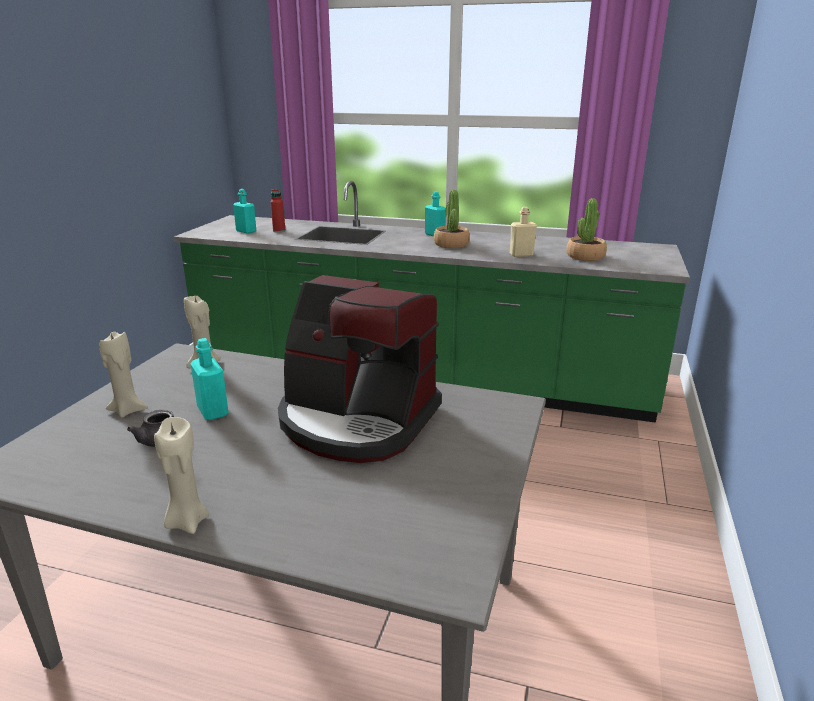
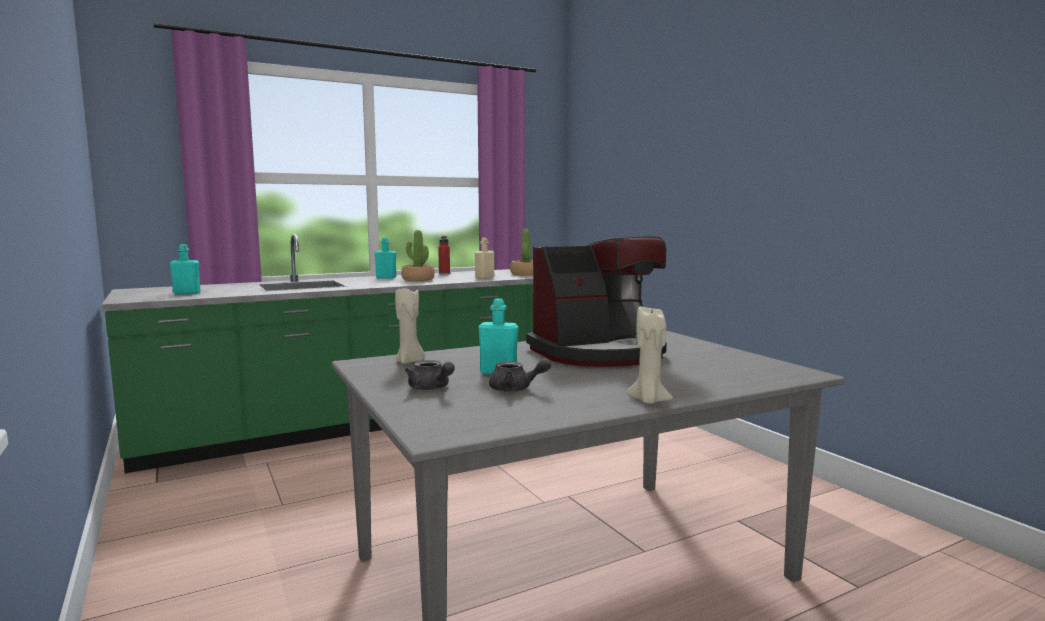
camera: 45 degrees left, 15 degrees down
(128, 410) = (431, 388): beige candle -> grey teapot
(279, 231) = (226, 289): red bottle -> red bottle (444, 273)

